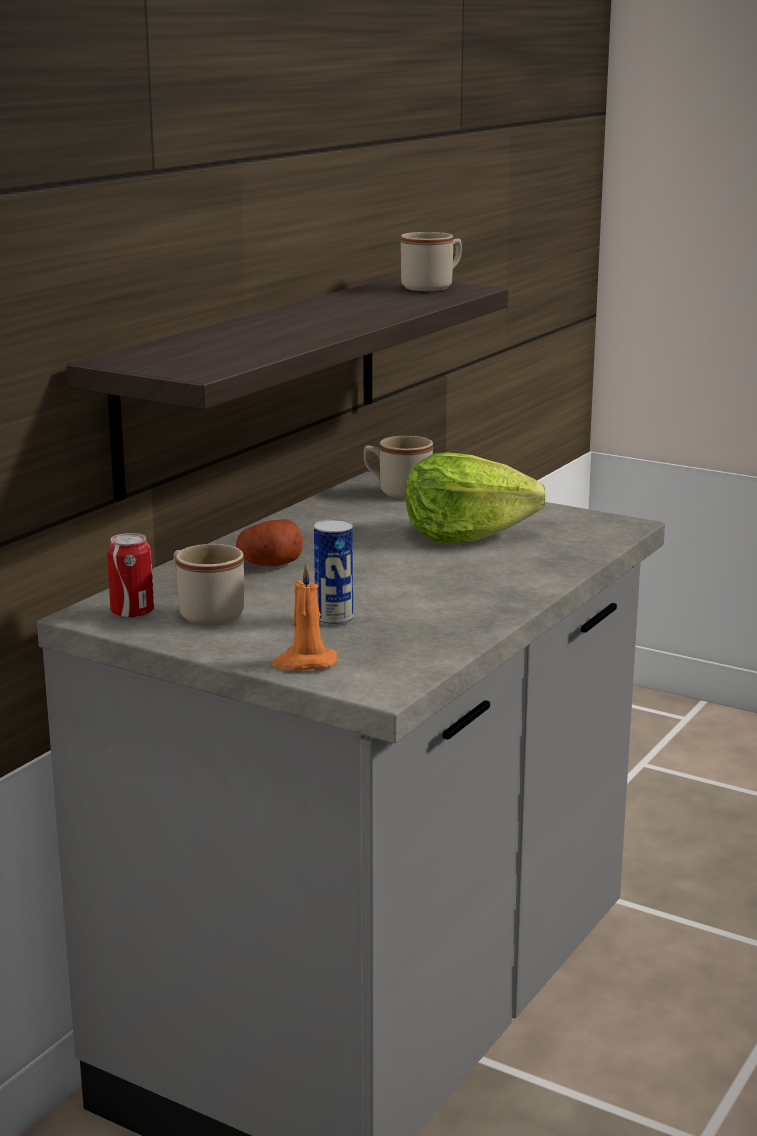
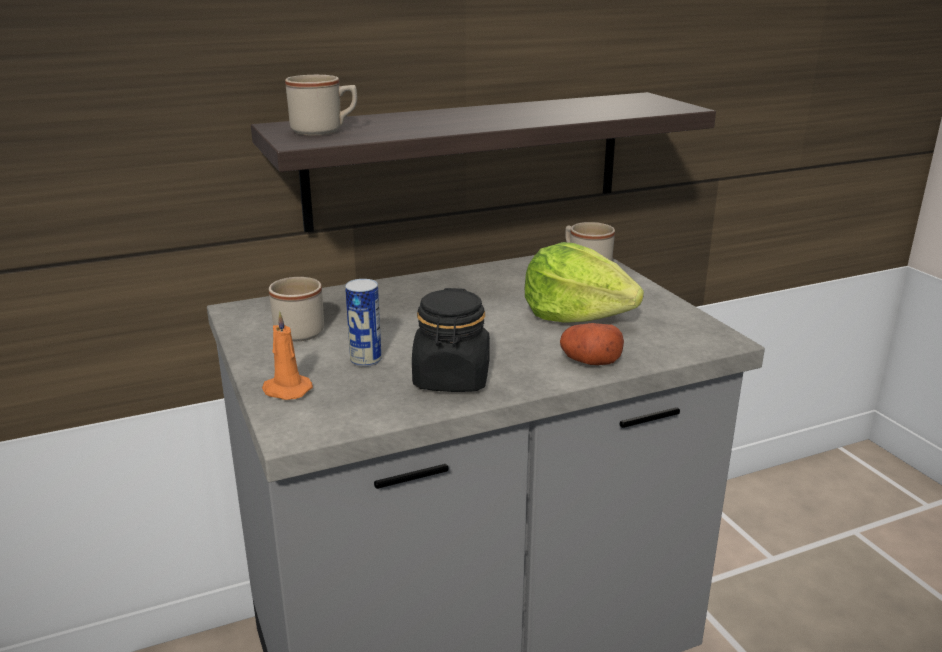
camera: 35 degrees right, 5 degrees up
(132, 613) = (261, 316): can -> none
(270, 564) = (403, 302): potato -> potato (589, 361)
(433, 287) = (653, 103): beige mug -> beige mug (324, 131)
(447, 611) = (452, 379): none -> black jar

